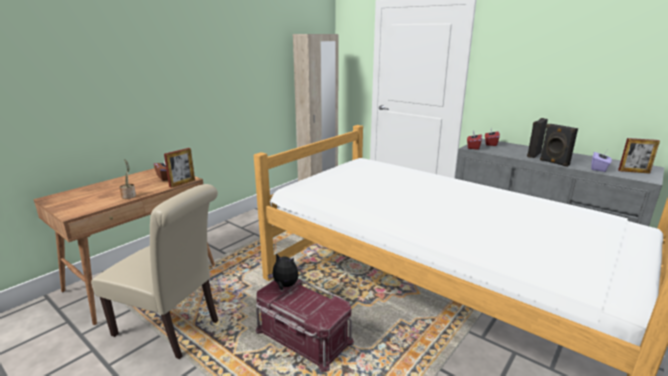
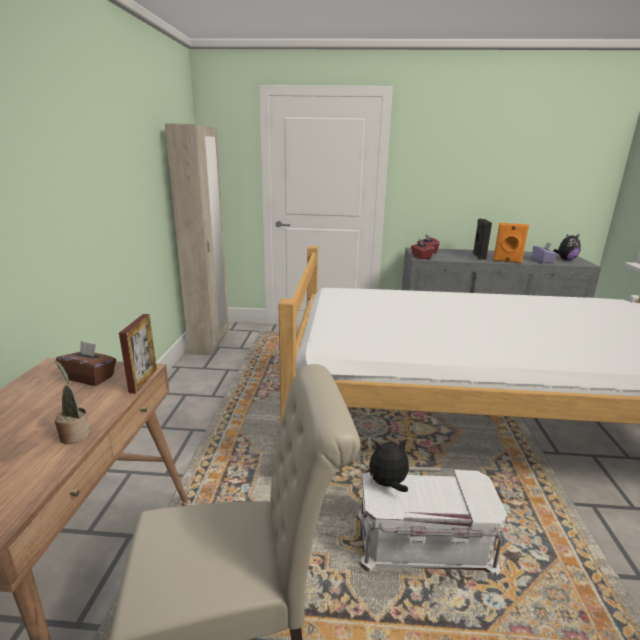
camera: 35 degrees left, 0 degrees up
(302, 337) = (423, 544): red storage box -> white storage box
(554, 163) = (507, 261): black speaker -> orange speaker
(633, 171) = (565, 259): picture frame -> plush toy

